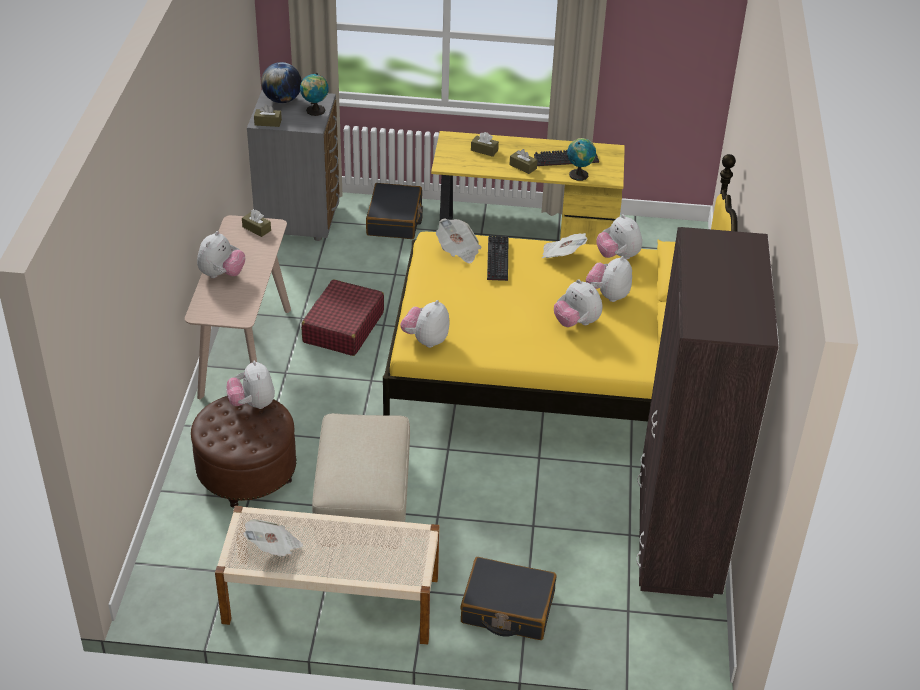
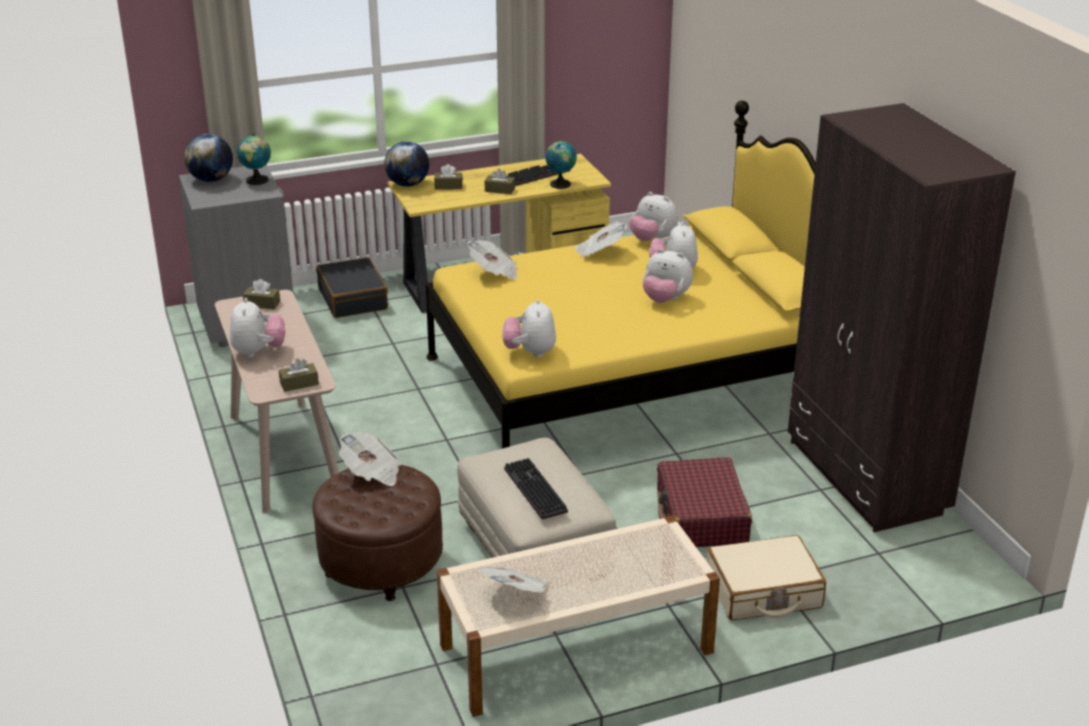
camera: 25 degrees left, 10 degrees down
(252, 404) = (371, 473): plush toy -> newspaper
(268, 122) = (212, 200): brown tissue box -> brown tissue box (299, 383)
(343, 327) = (376, 403): red suitcase -> red suitcase (701, 517)
(453, 139) = (407, 184): none -> globe
(496, 258) = (538, 269): keyboard -> keyboard (533, 490)
(507, 608) = (763, 592): black suitcase -> beige suitcase

